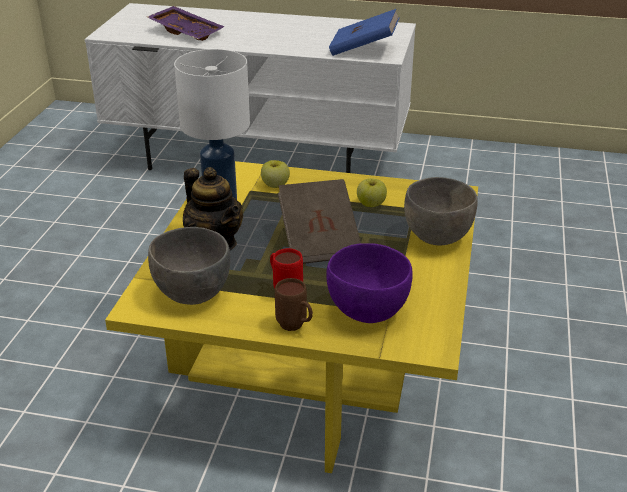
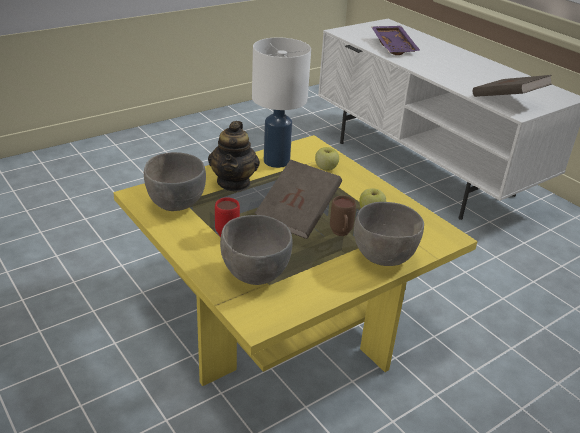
camera: 40 degrees right, 0 degrees up
(295, 327) = (198, 256): brown mug -> brown mug (341, 234)
(363, 49) = (507, 101): blue book -> brown book
(366, 311) = (255, 273): purple bowl -> grey bowl

